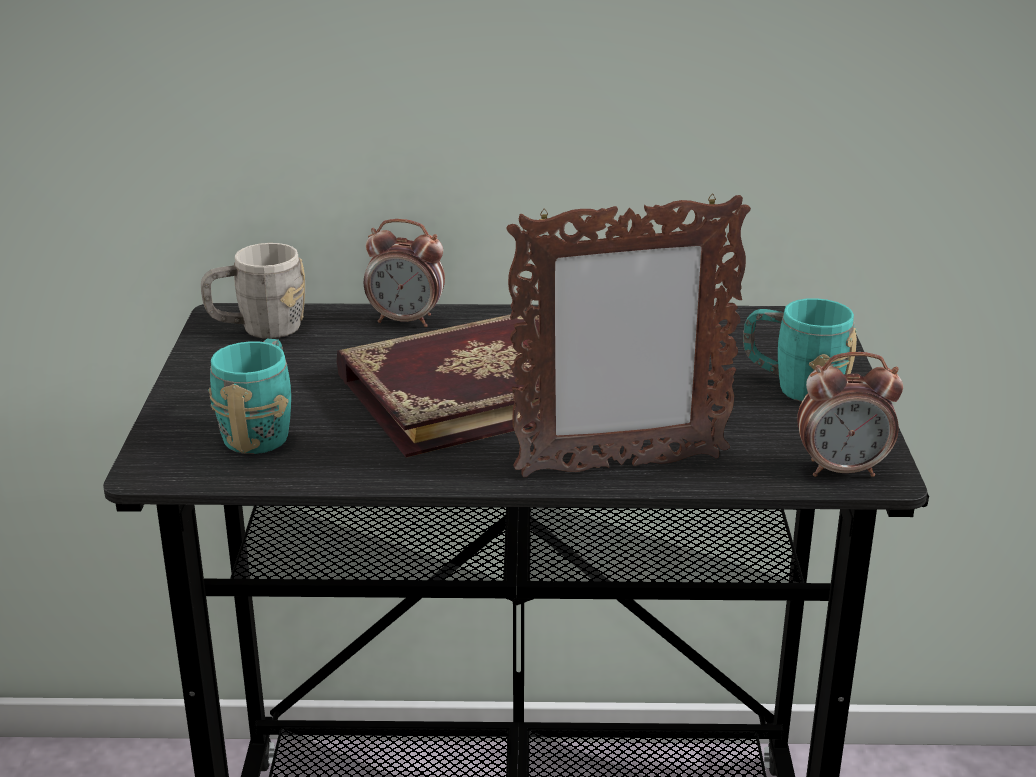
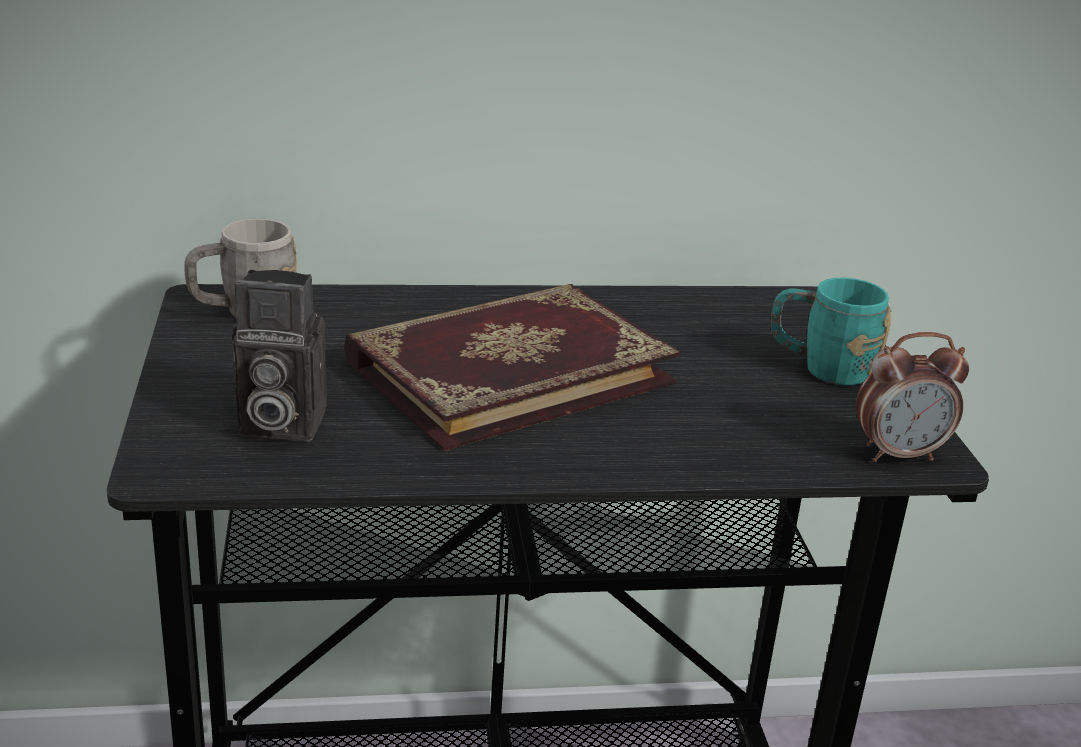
camera: 10 degrees left, 0 degrees up
(262, 430) = (276, 424): turquoise mug -> camera
(406, 320) = (403, 302): alarm clock -> none
(619, 466) = (673, 455): picture frame -> none

